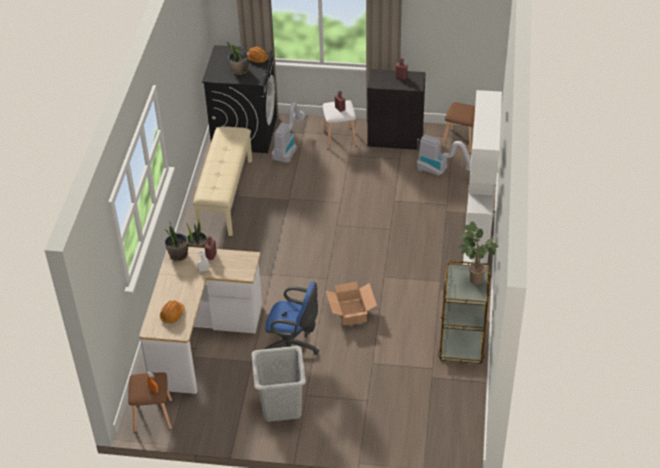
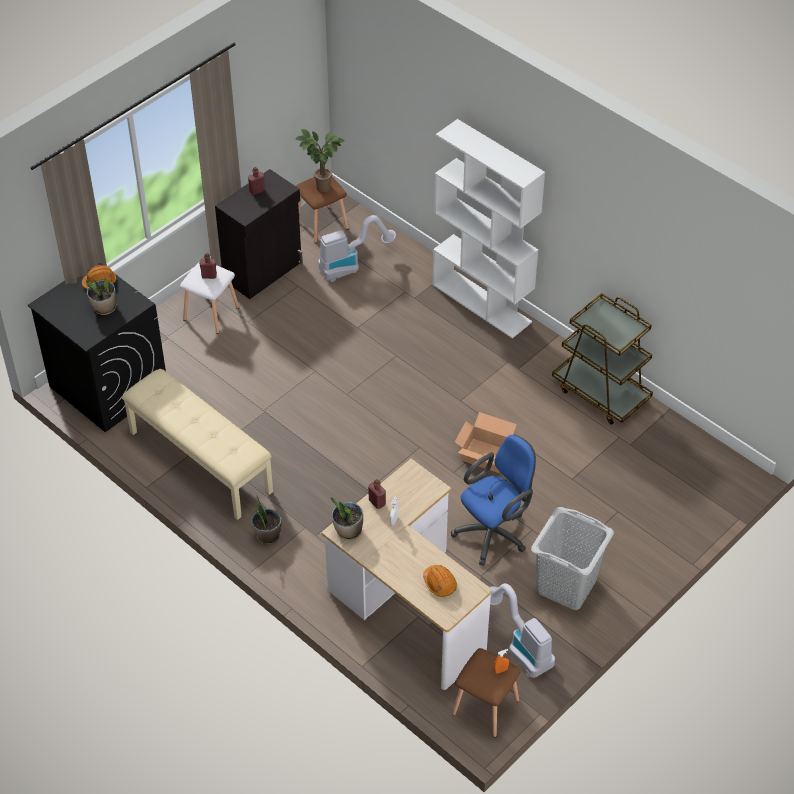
camera: 55 degrees left, 5 degrees up
(288, 147) = (178, 364): vacuum cleaner -> vacuum cleaner (520, 646)
(473, 279) = (608, 317): potted plant -> potted plant (321, 188)

